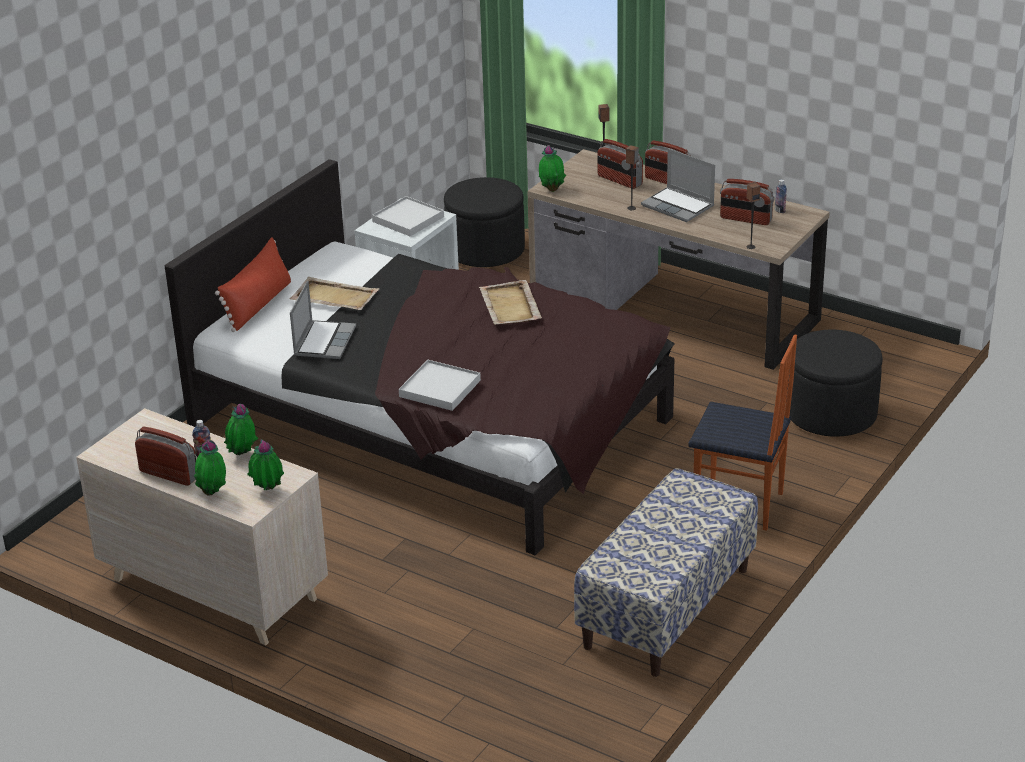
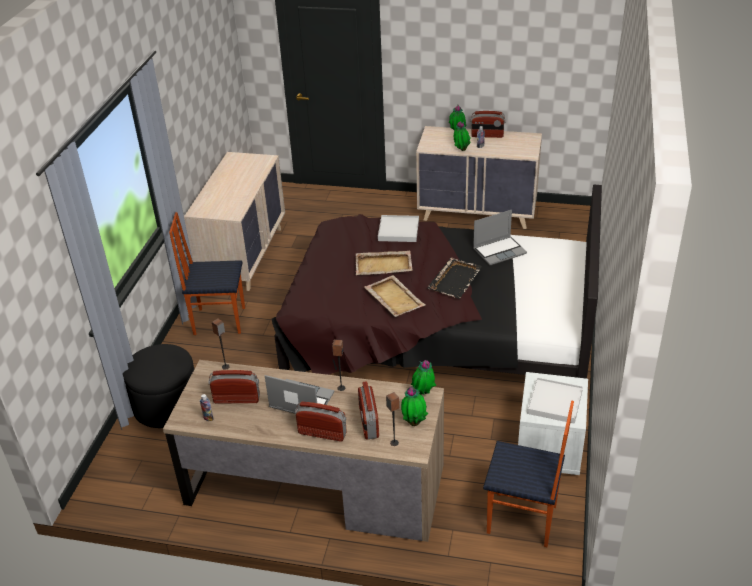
camera: 160 degrees right, 5 degrees up
(258, 305) = (570, 268): red pillow -> none
(267, 491) = (432, 139): potted plant -> potted plant (414, 422)
(324, 341) = (499, 251): laptop -> laptop turned 105 degrees counterclockwise
(334, 297) = (526, 284): beige tray -> beige tray (384, 265)
(417, 311) = (455, 279): none -> black tray
(485, 250) = (522, 520): black ottoman -> chair
(619, 180) = (368, 422): radio -> radio turned 120 degrees counterclockwise
(667, 608) = (244, 256): bench -> beige dresser

